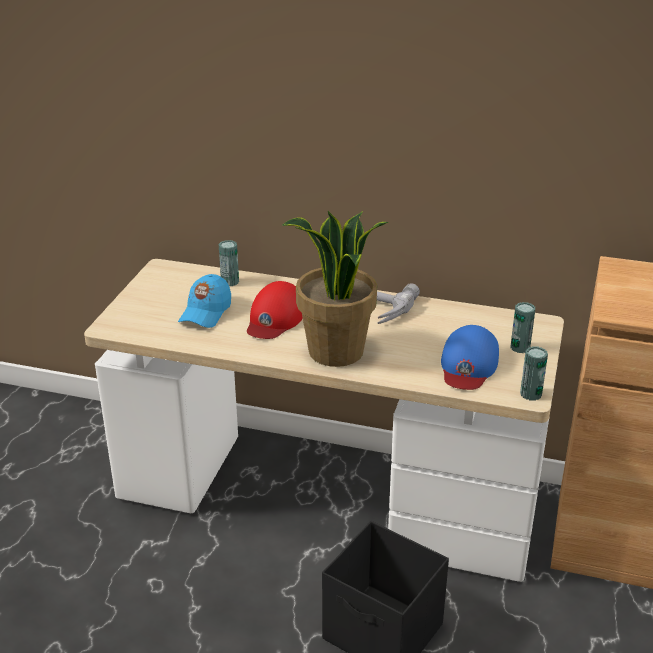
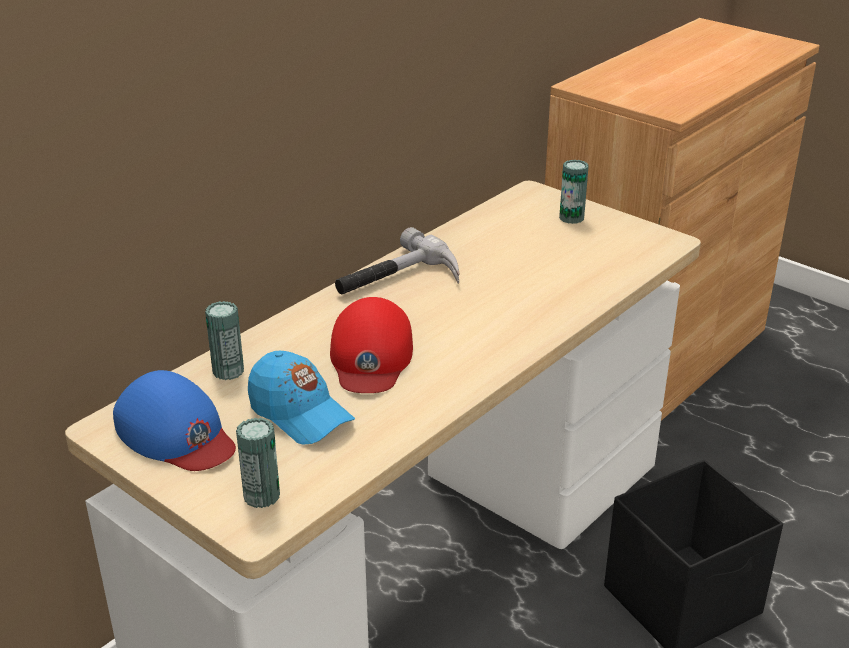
camera: 65 degrees left, 0 degrees up
(275, 318) = (371, 356): red cap -> red cap turned 45 degrees clockwise
(336, 352) = (496, 332): potted plant -> none
(468, 365) = (586, 255): blue cap -> blue cap (176, 433)
(530, 394) = (665, 239): can -> can (261, 496)

